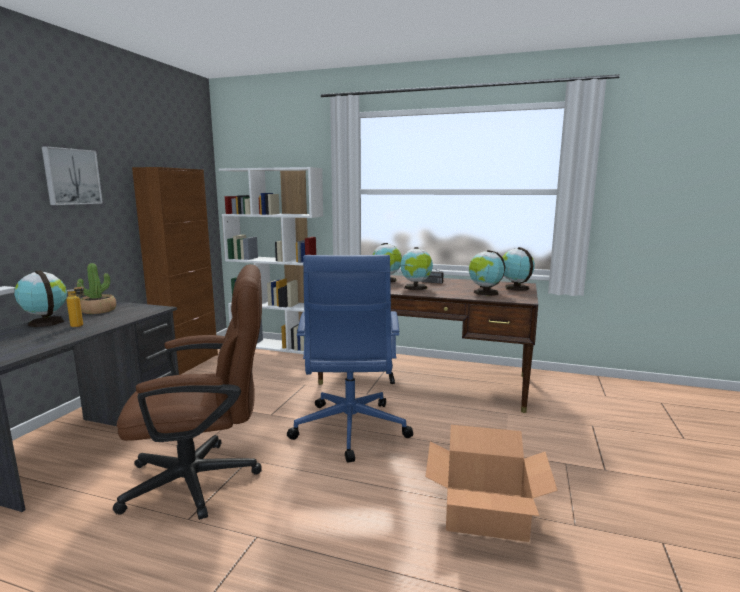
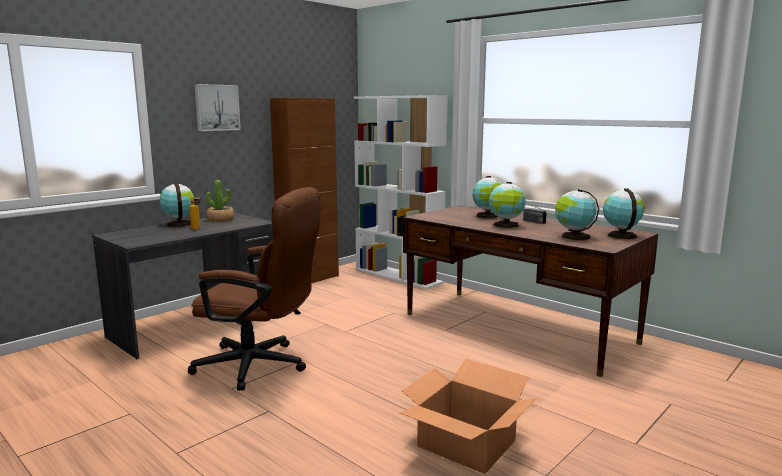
camera: 25 degrees right, 0 degrees up
(350, 430) = (402, 356): blue office chair -> none

